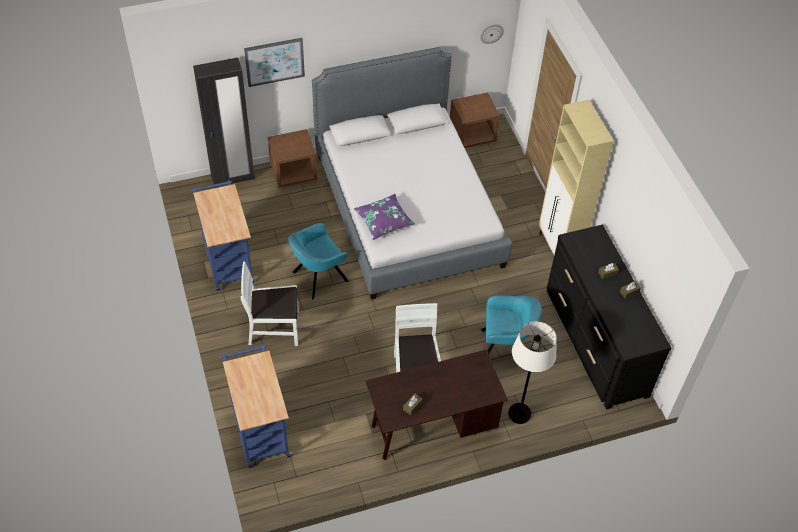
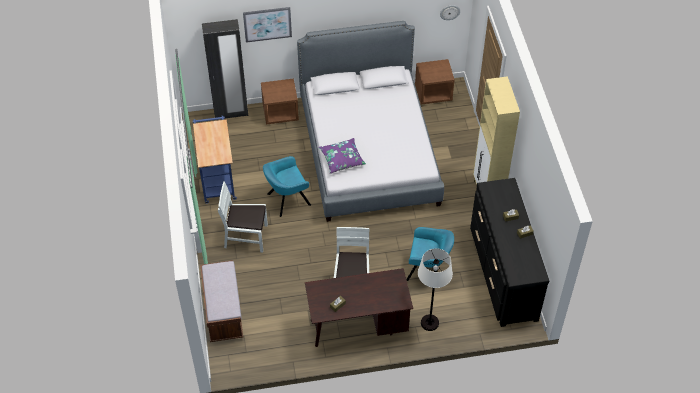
camera: 10 degrees right, 0 degrees up
(259, 428) = (223, 313): blue cart -> brown bench

